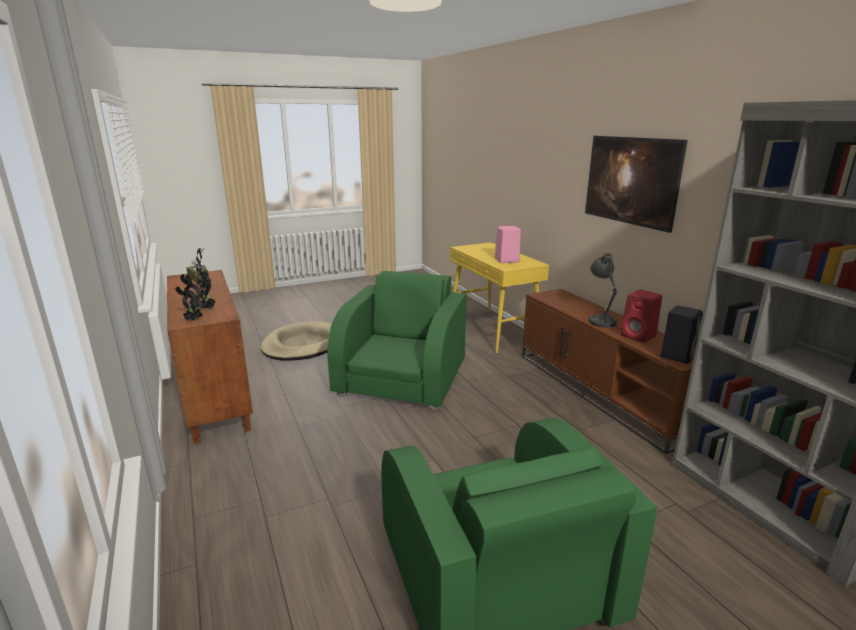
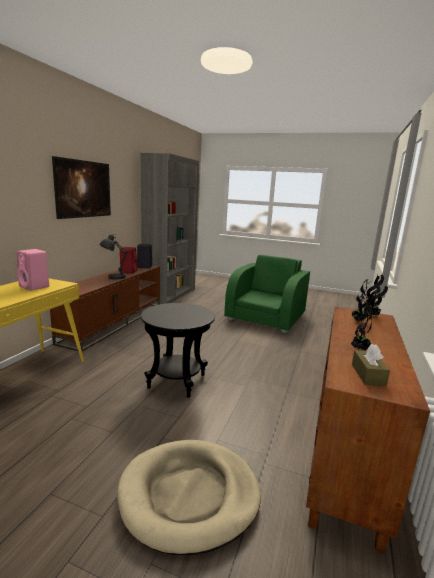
camera: 135 degrees left, 5 degrees down
(402, 378) = (176, 381): green armchair -> black side table

